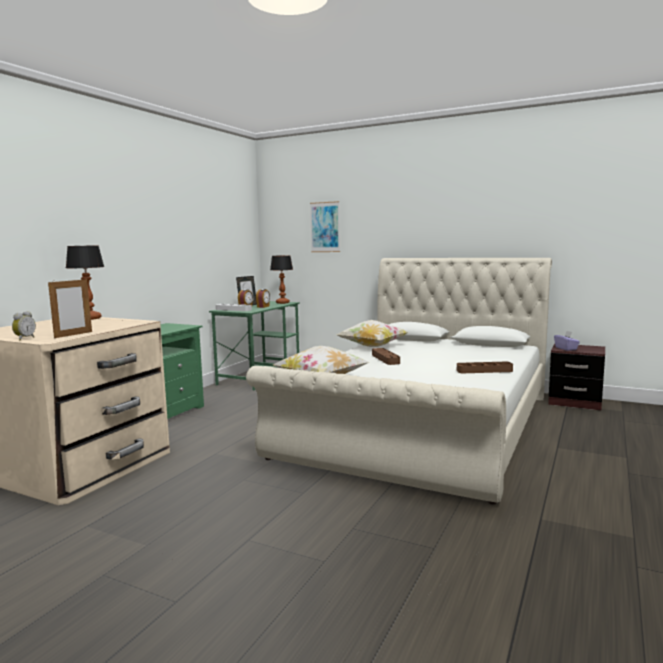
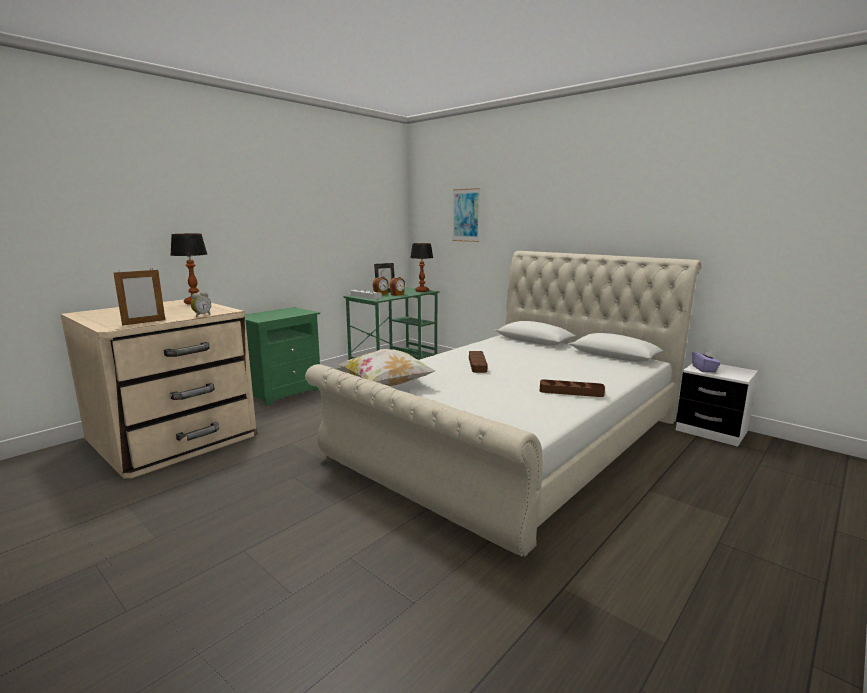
camera: 15 degrees right, 5 degrees up
(24, 338) = (99, 324): alarm clock -> alarm clock (201, 315)
(372, 347) = (482, 347): pillow -> none
(575, 402) = (711, 431): brown nightstand -> white nightstand

